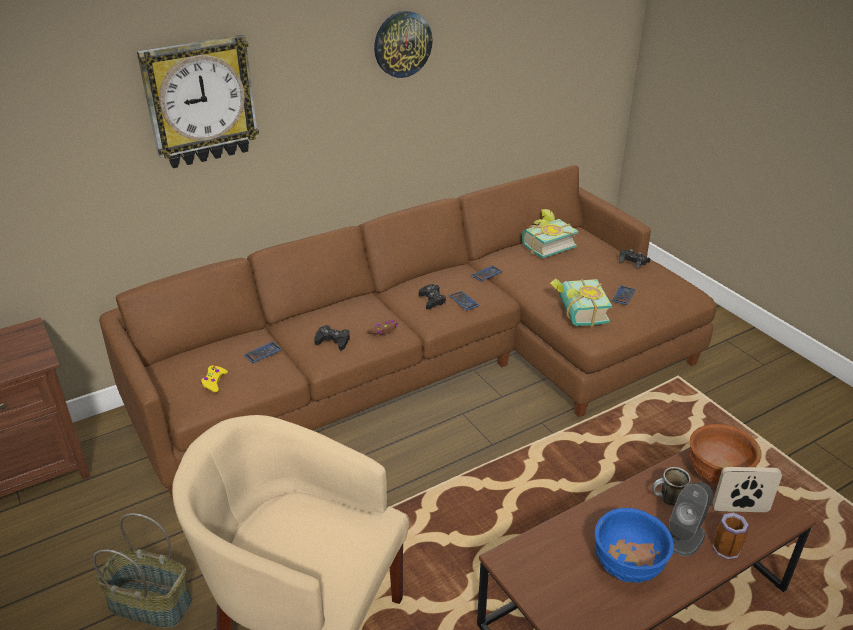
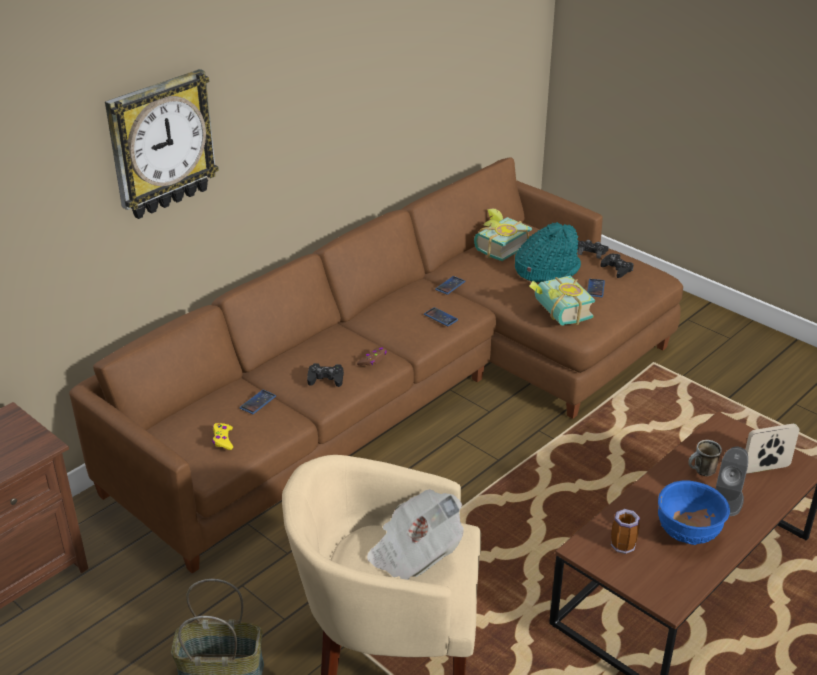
camera: 15 degrees left, 0 degrees up
(323, 531) = (415, 553): none -> newspaper
(402, 44) = (342, 55): wall clock -> none
(432, 300) = (407, 321): black game controller -> black game controller (616, 269)
(583, 272) = (547, 270): none -> turquoise hat
(716, 475) = (736, 442): brown bowl -> none
(727, 547) = (765, 502): mug -> mug (623, 543)

